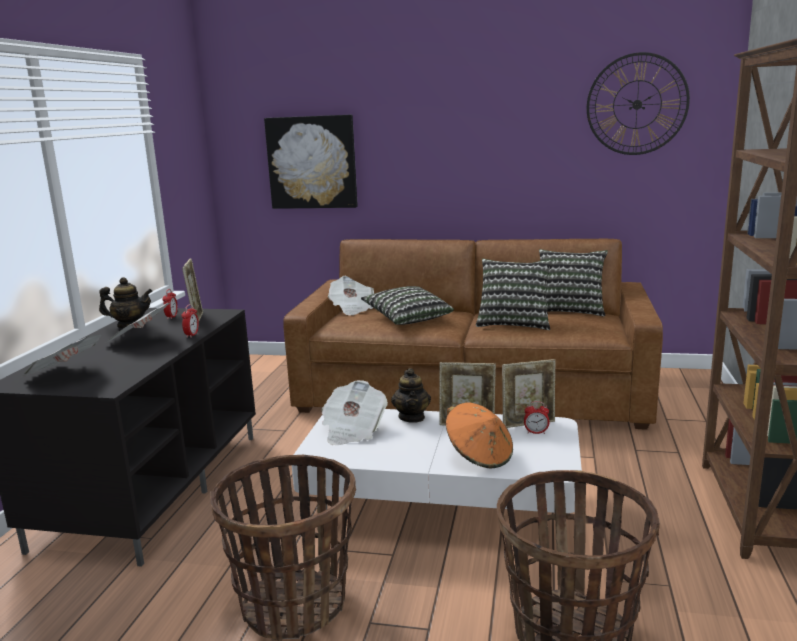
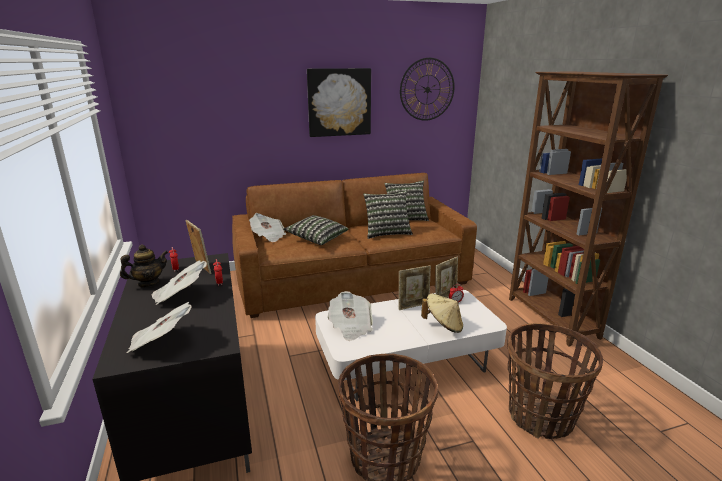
camera: 30 degrees left, 5 degrees up
(312, 162) = (211, 129): picture -> picture (339, 102)
(412, 417) = (376, 308): teapot -> none
(479, 456) = (443, 325): orange hat -> beige hat

